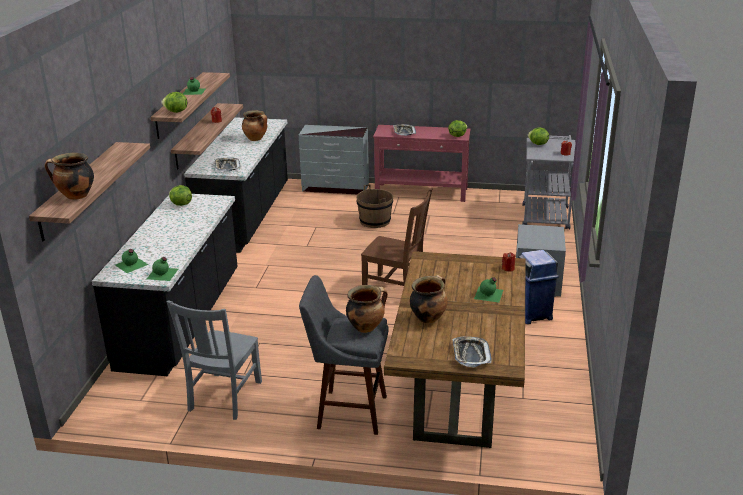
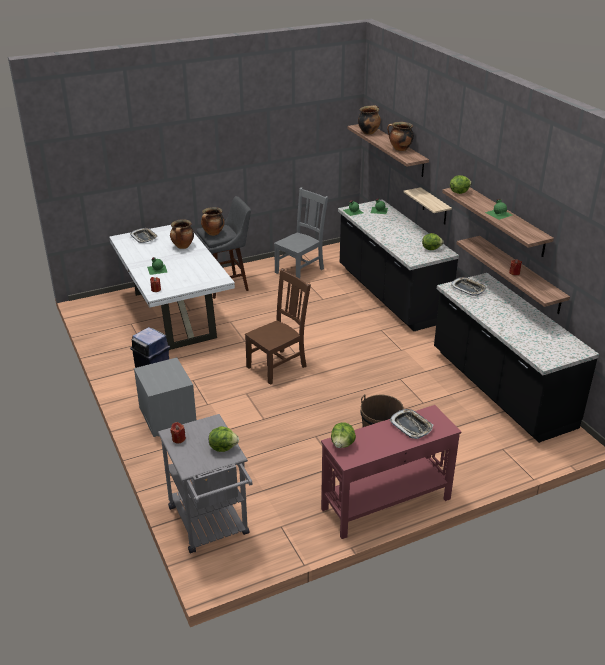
camera: 145 degrees right, 5 degrees up
(134, 187) = (434, 207): none -> shelf
(224, 397) = (300, 270): grey chair -> grey chair turned 60 degrees clockwise
(256, 139) = (512, 329): cooking pot -> cooking pot (399, 149)
(335, 188) = (486, 468): grey dresser -> none
(396, 289) = (278, 366): brown chair -> brown chair turned 150 degrees clockwise
(457, 387) = (175, 316): brown dining table -> white dining table

